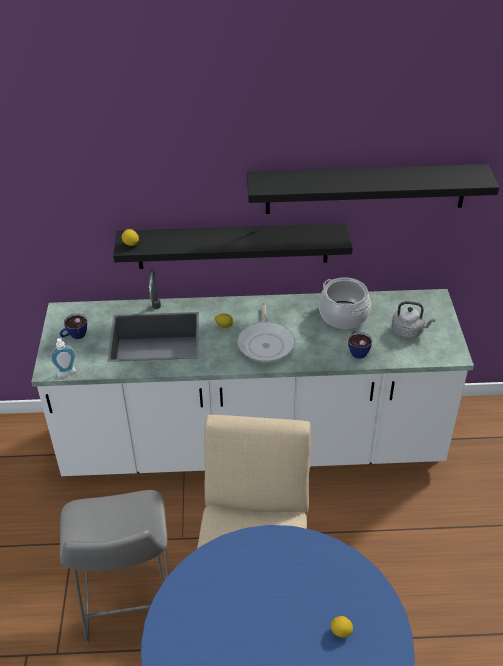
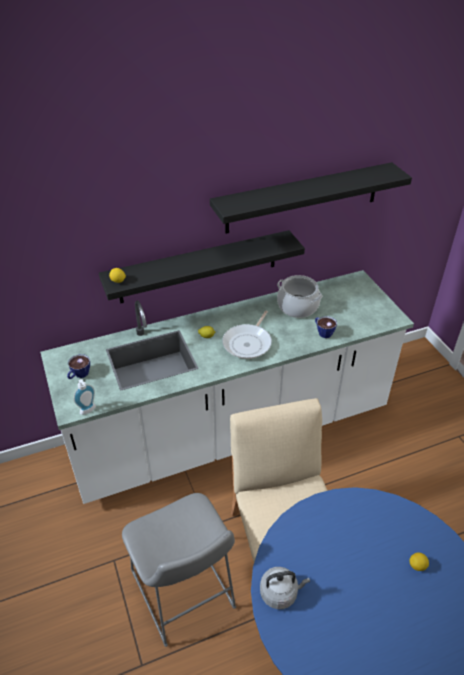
camera: 20 degrees left, 0 degrees up
(266, 343) = (248, 343): frying pan -> frying pan turned 45 degrees clockwise
(409, 331) = (353, 308): grey kettle -> grey kettle (280, 593)

